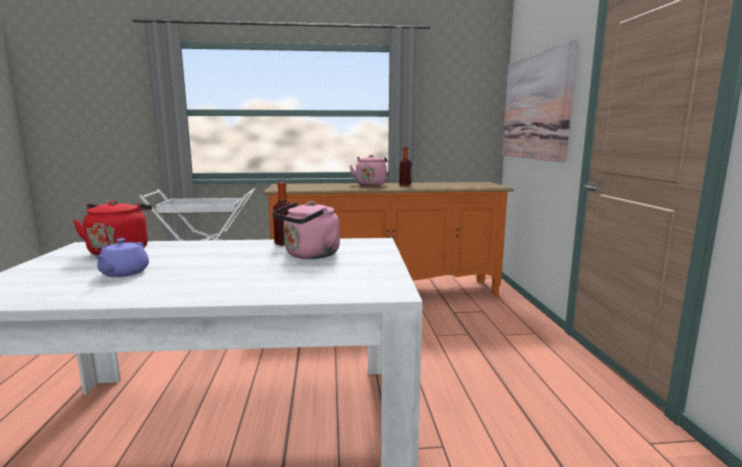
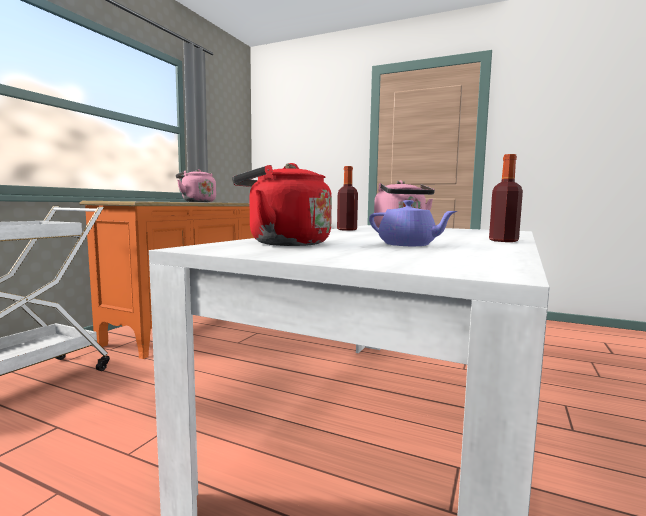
camera: 60 degrees left, 5 degrees down
(405, 185) = (227, 202): bottle -> bottle (503, 241)
(536, 107) = (302, 142): picture -> none

